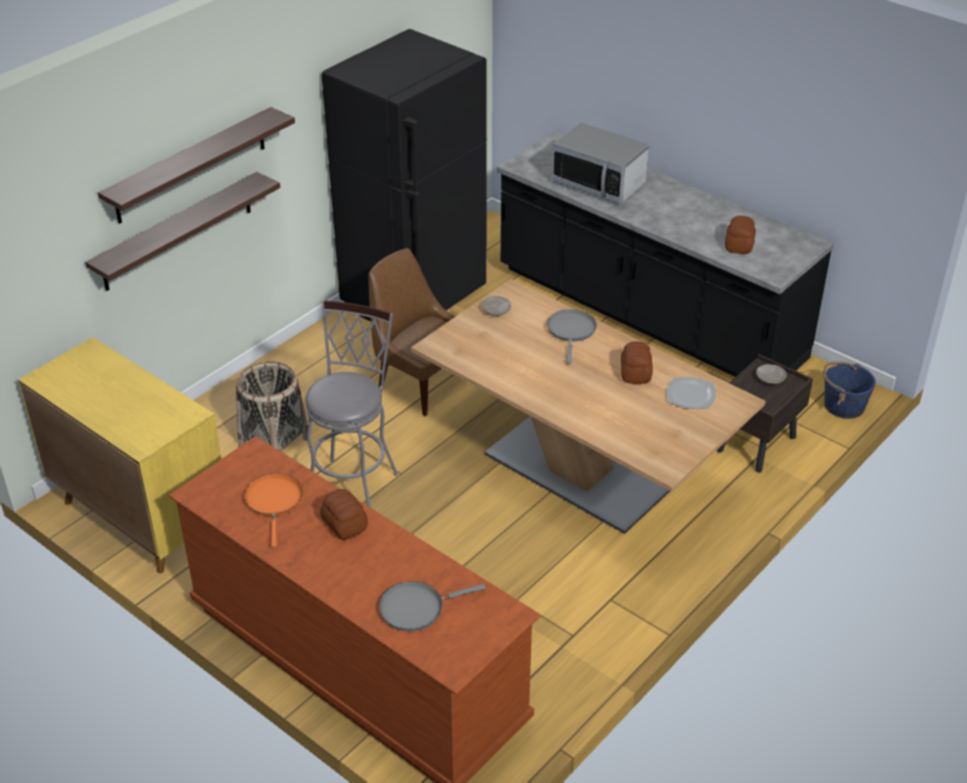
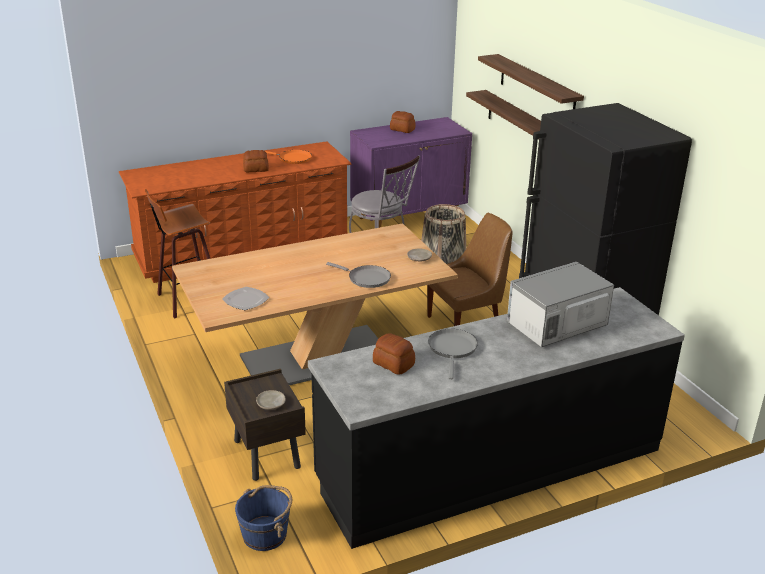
camera: 115 degrees right, 10 degrees down
(140, 516) = (409, 219): yellow cabinet -> purple cabinet
(416, 608) = (178, 173): grey frying pan -> grey frying pan (452, 349)
(539, 650) = (188, 300): none -> stool
(636, 372) = (293, 288): bread -> bread (402, 130)

